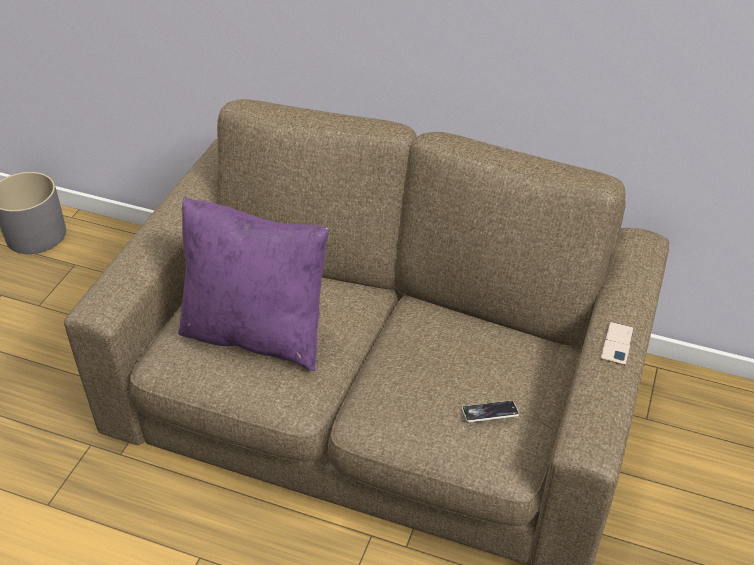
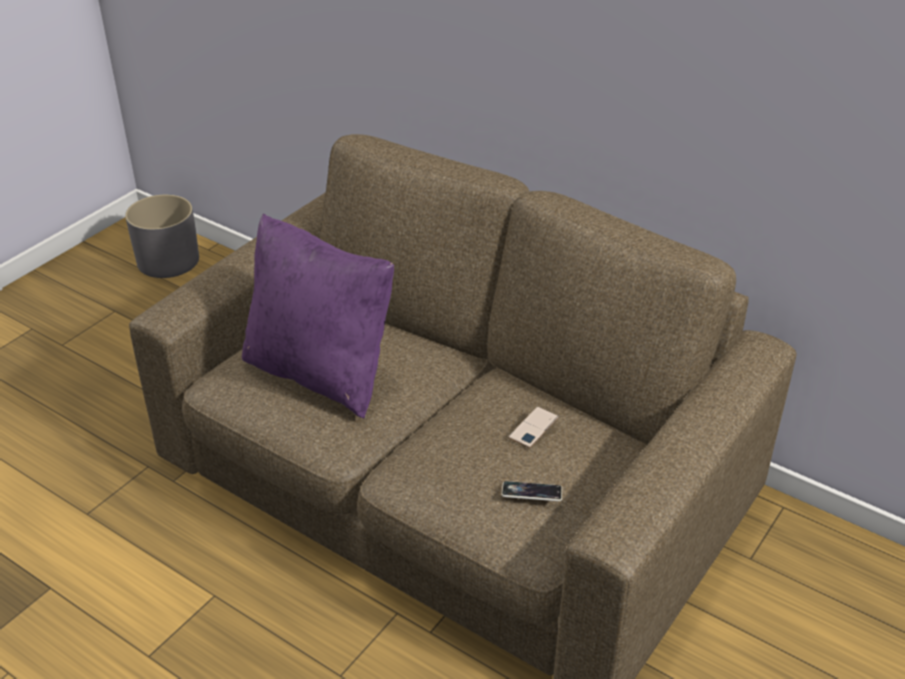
camera: 15 degrees right, 5 degrees down
(617, 344) = (687, 443): phone -> phone (533, 427)

